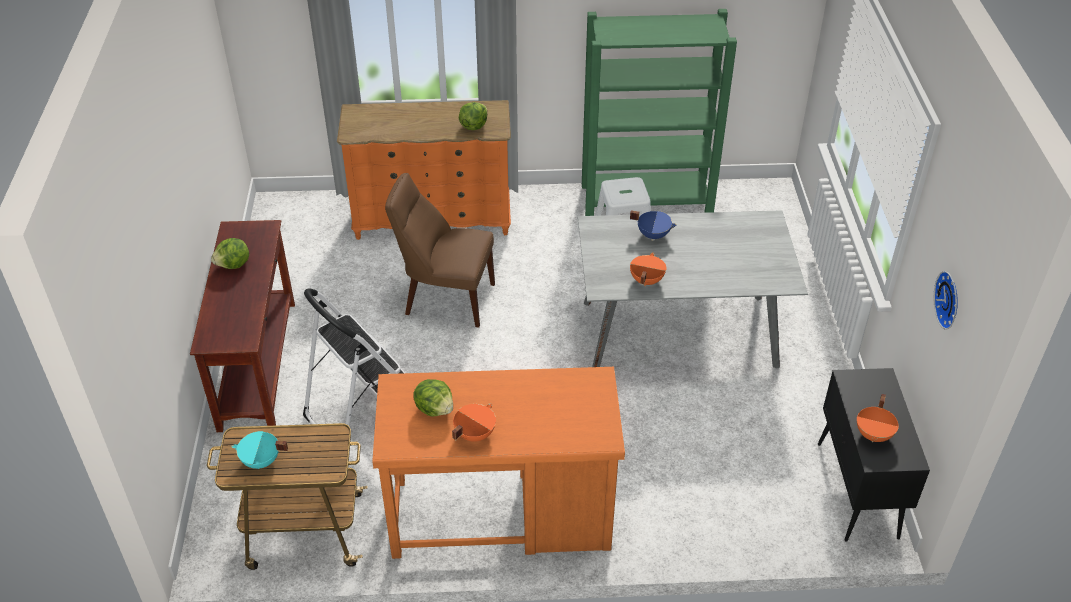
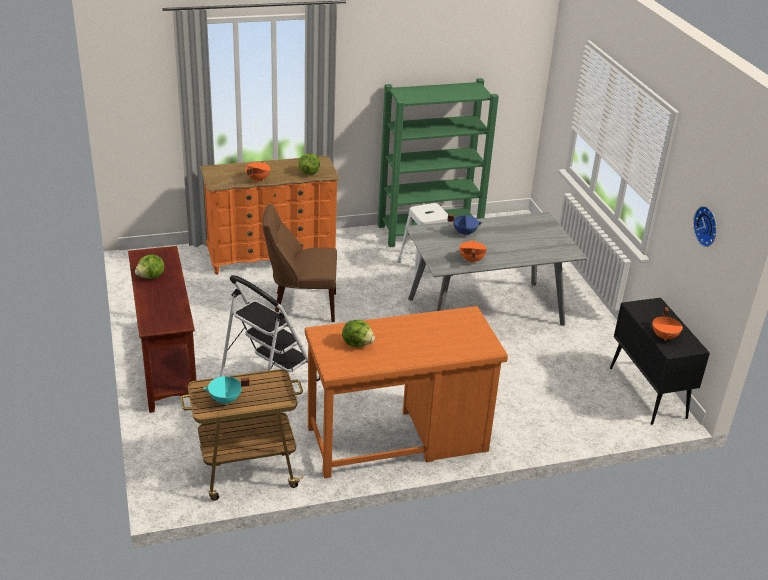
camera: 15 degrees left, 10 degrees down
(474, 434) = (393, 355): orange cooking pot -> orange cooking pot (257, 179)

